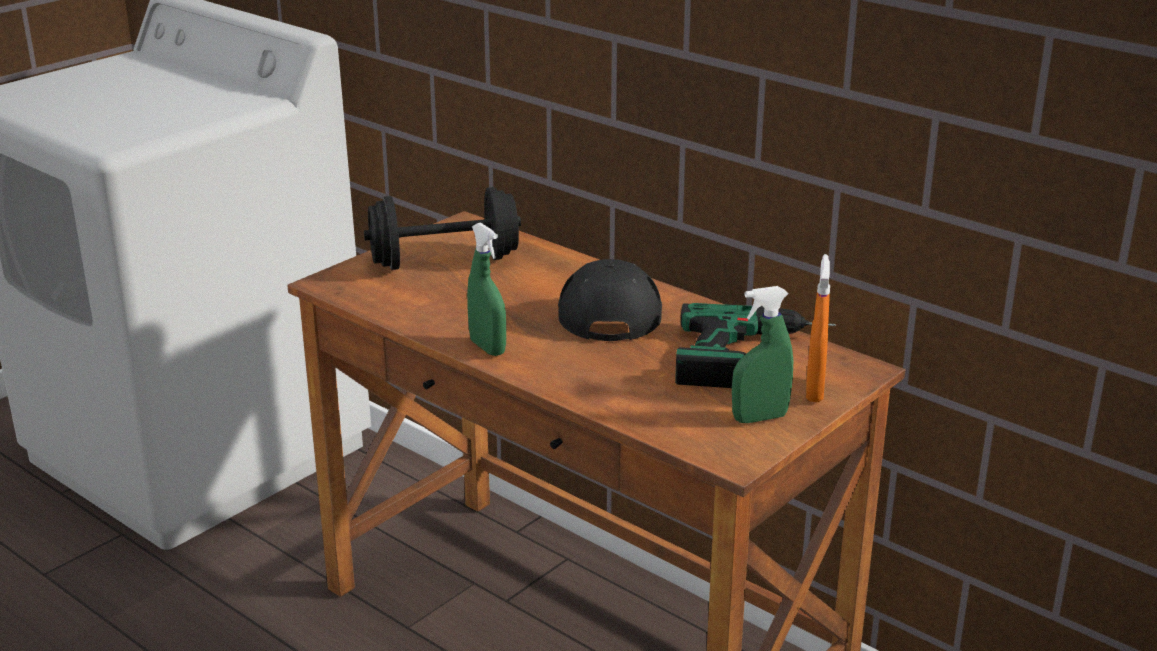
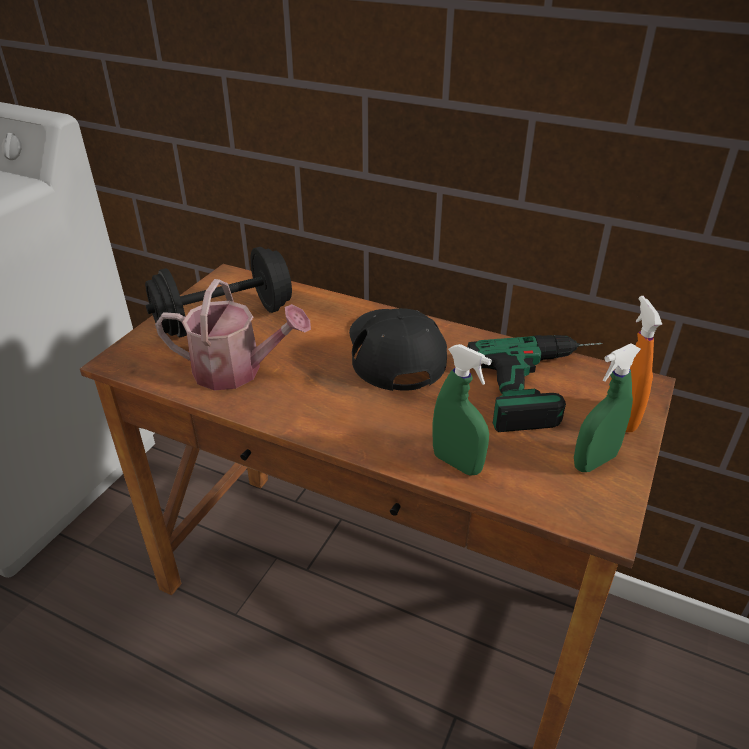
camera: 15 degrees left, 10 degrees up
(439, 305) = (237, 371): none -> watering can
(487, 348) = (302, 417): green spray bottle -> green spray bottle (457, 463)

